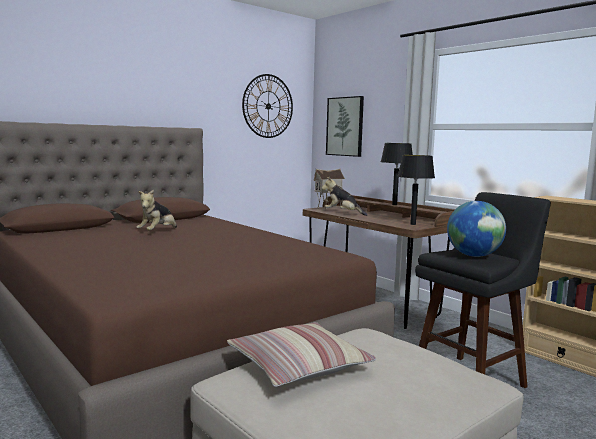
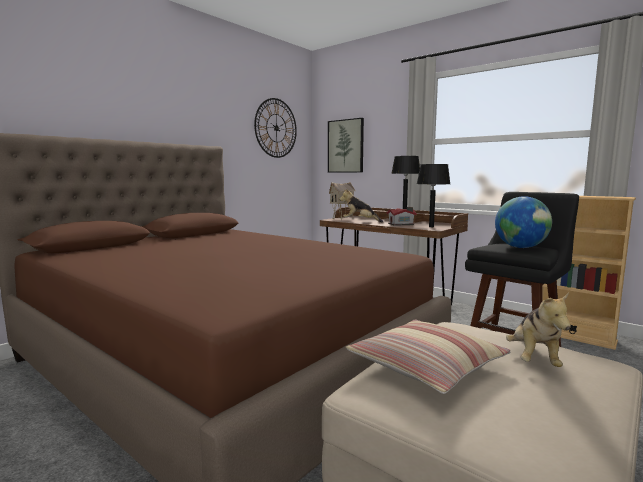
camera: 10 degrees left, 0 degrees up
(158, 232) = (201, 245): plush toy -> plush toy (534, 359)
(384, 219) = (401, 224): none -> toy house

